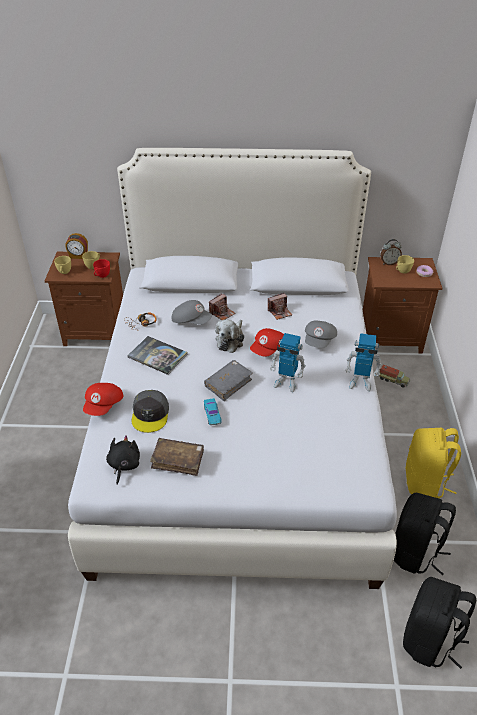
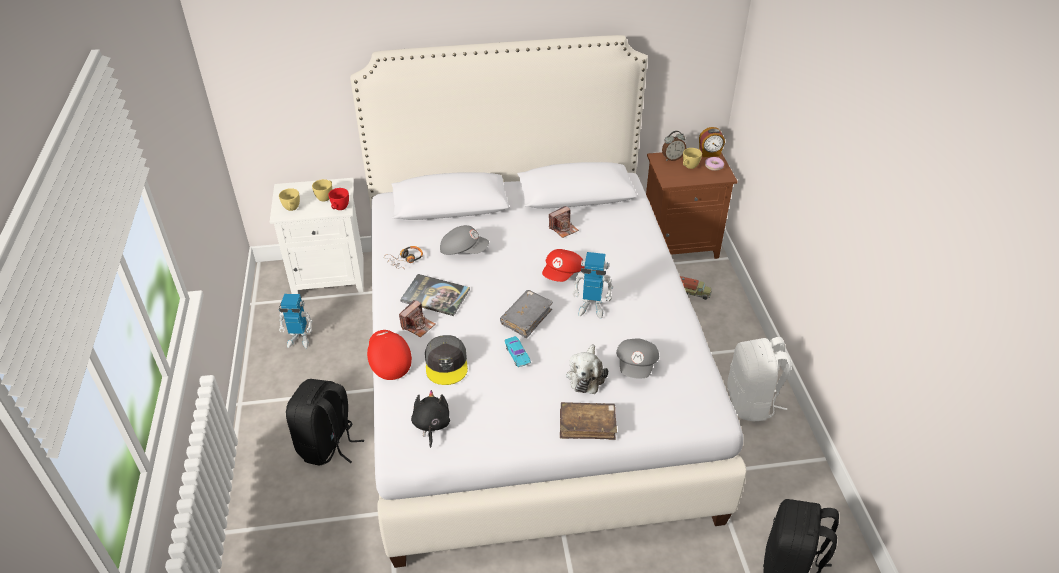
camera: 10 degrees left, 0 degrees up
(78, 256) = (303, 187): alarm clock -> alarm clock (709, 153)
(96, 331) = (330, 276): brown nightstand -> white nightstand
(104, 405) = (388, 361): red cap -> red cap turned 150 degrees clockwise
(178, 460) = (492, 411): brown book -> brown book (587, 425)
(222, 313) = (497, 237): camera -> camera (418, 325)
(230, 340) = (515, 268): plush toy -> plush toy (586, 376)
(319, 341) = (617, 257): grey cap -> grey cap (637, 366)
(360, 382) = (673, 298): toy robot -> toy robot (299, 340)
(415, 552) = (756, 479): black backpack -> black backpack (327, 445)
(425, 482) = (751, 402): yellow backpack -> white backpack

